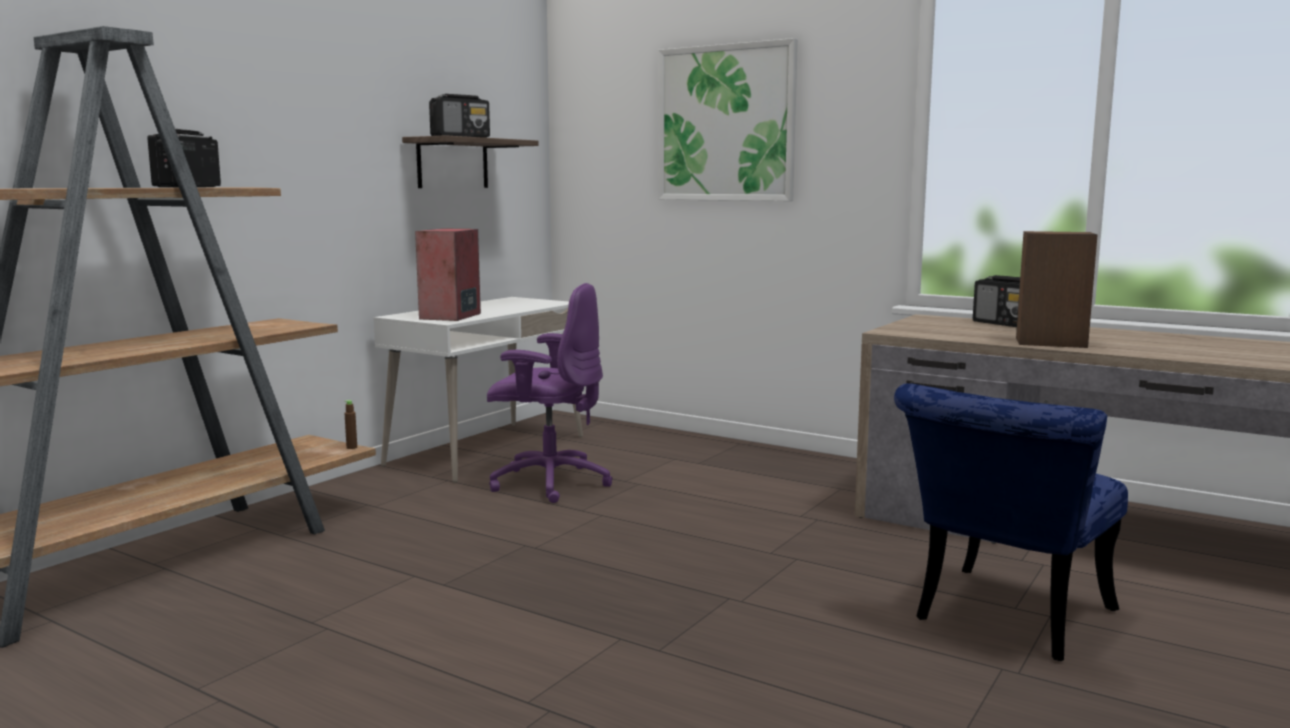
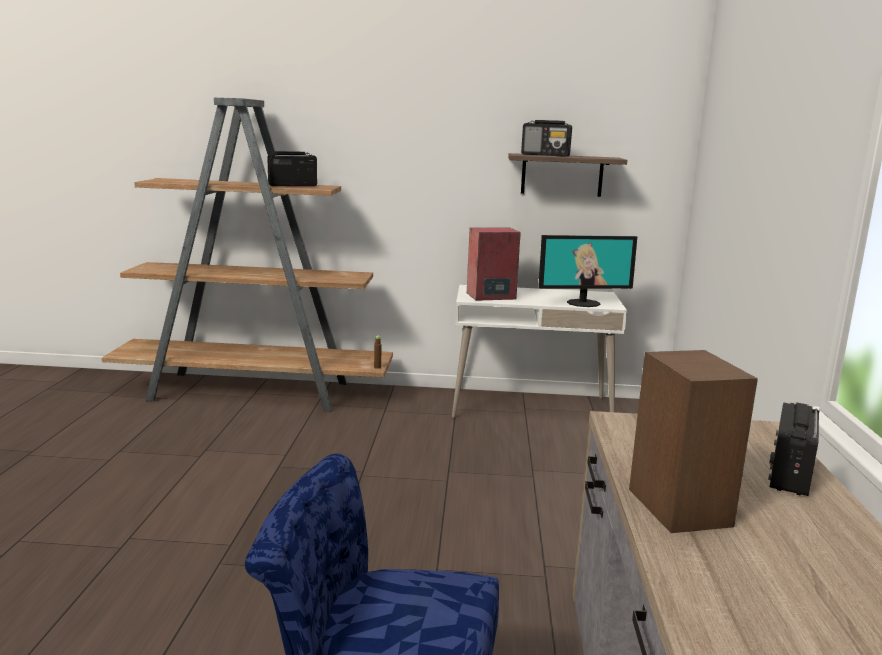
camera: 60 degrees right, 5 degrees up
(535, 305) = (583, 303): none -> monitor
(549, 483) = (491, 445): purple office chair -> none
(726, 123) = (762, 155): picture -> none

